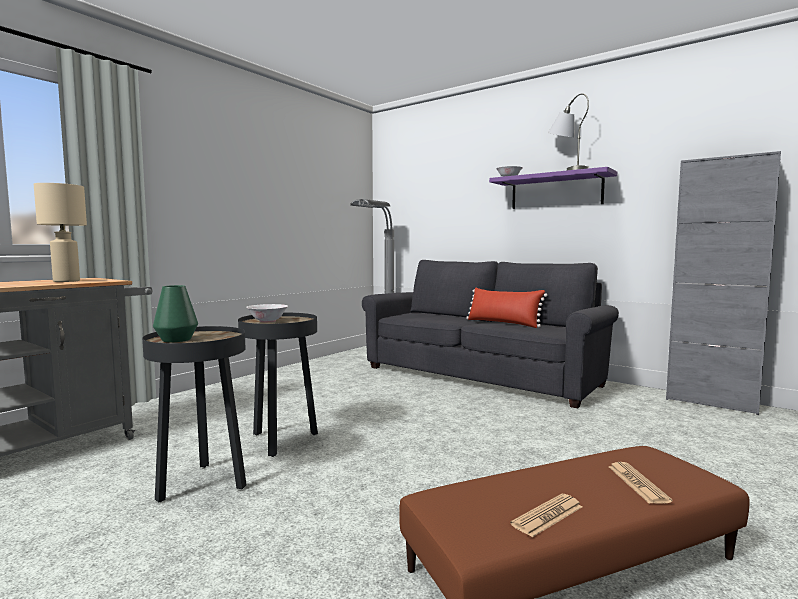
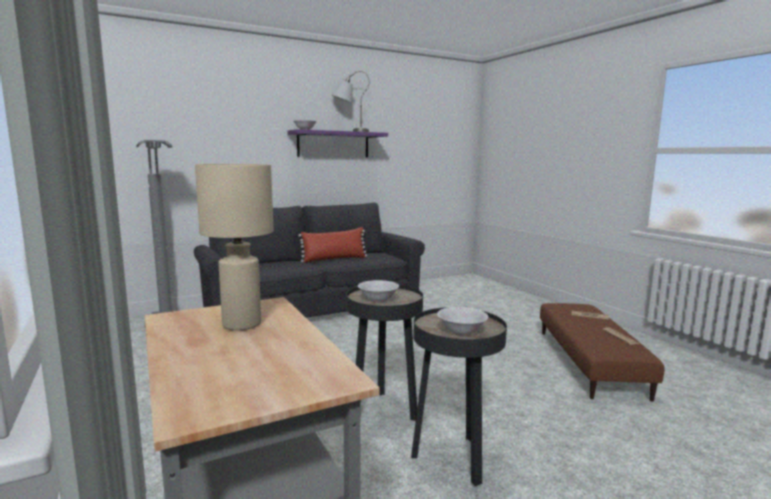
camera: 65 degrees left, 5 degrees up
(176, 339) = (461, 332): green vase -> white bowl
(711, 402) = (435, 281): grey cabinet -> none

